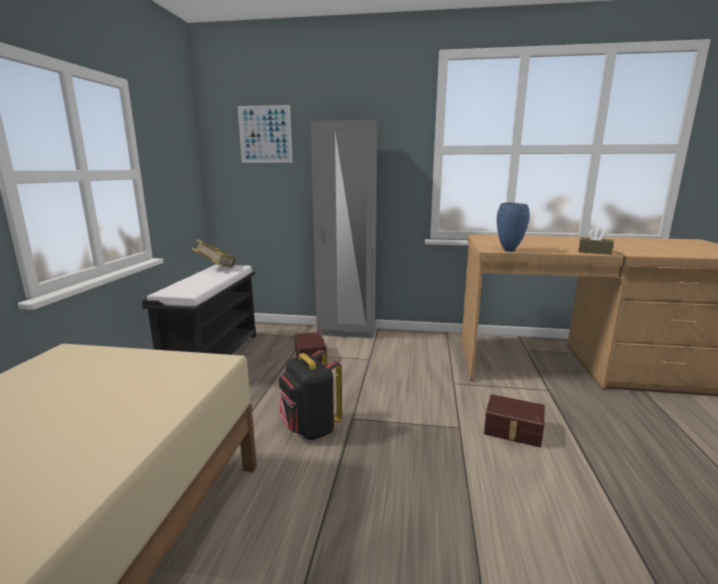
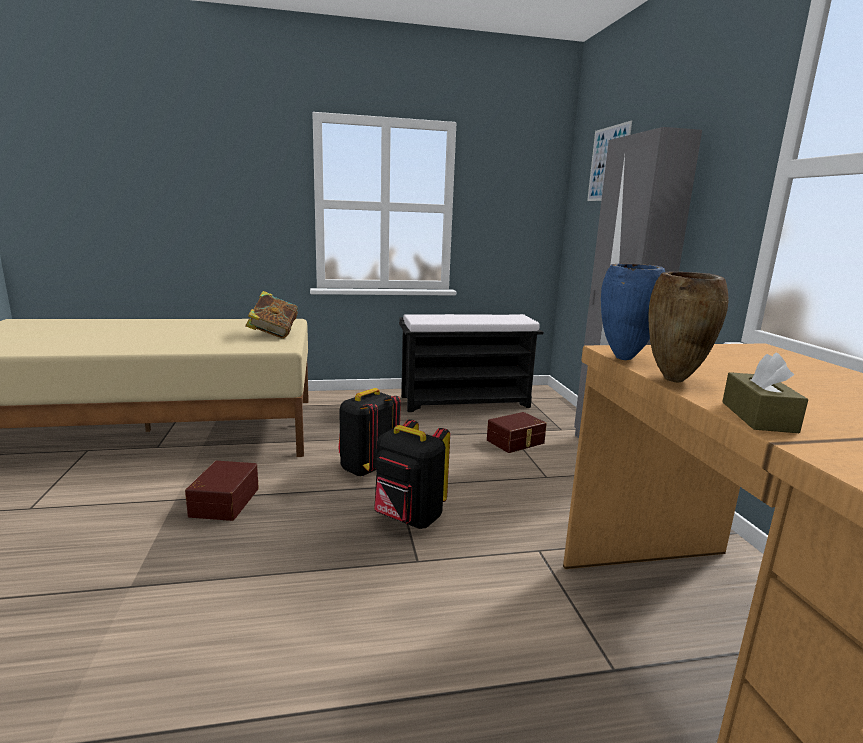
camera: 70 degrees right, 0 degrees up
(215, 268) = (507, 316): book -> book (273, 334)
(404, 422) = (408, 518): none -> black backpack
(513, 430) = (435, 613): brown storage box -> brown storage box (223, 502)
(547, 251) = (675, 380): none -> brown vase

